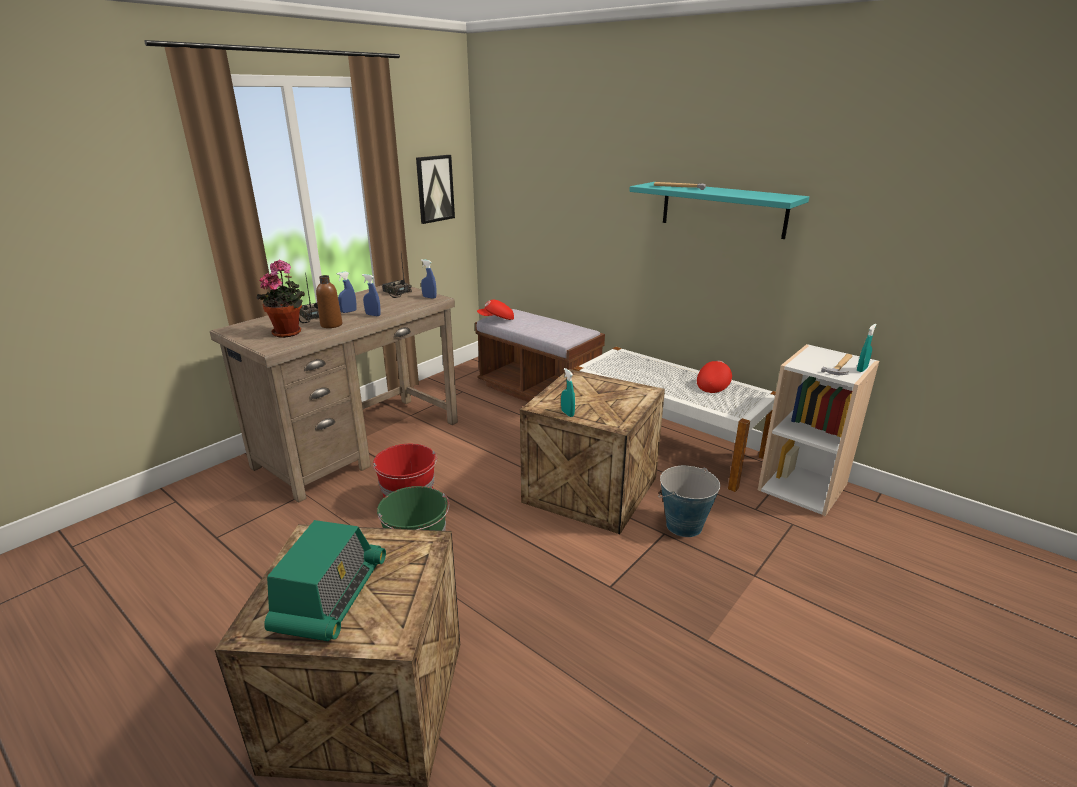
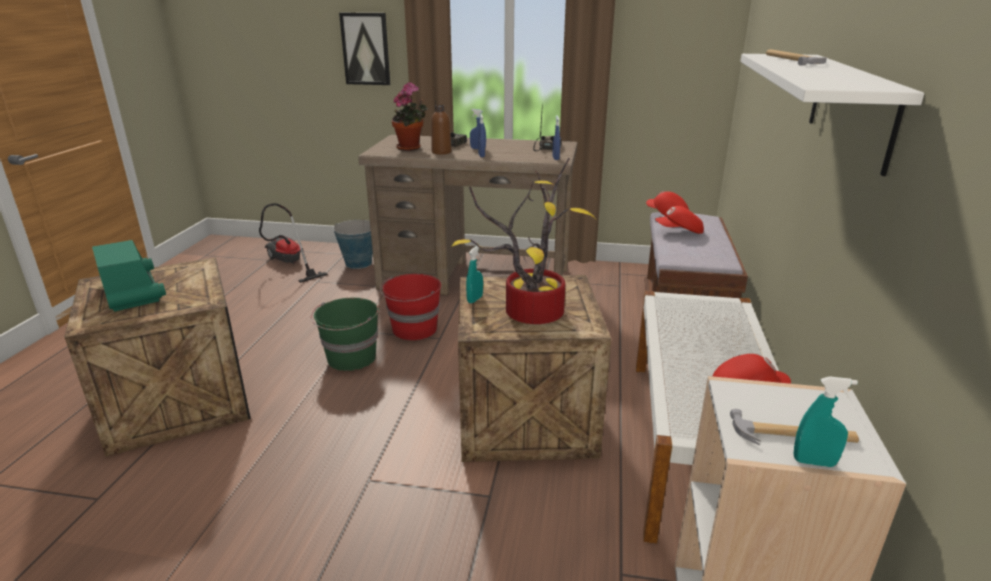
camera: 60 degrees right, 0 degrees up
(129, 549) = (289, 264): none -> vacuum cleaner
(330, 597) = (132, 292): radio -> radio turned 105 degrees counterclockwise
(434, 188) = (675, 52): picture -> picture (366, 49)
(527, 325) = (679, 232): none -> red cap
(606, 399) = (534, 310): none -> potted plant
(683, 525) = (519, 509): bucket -> bucket (358, 263)
(723, 209) = (851, 108): turquoise shelf -> white shelf

